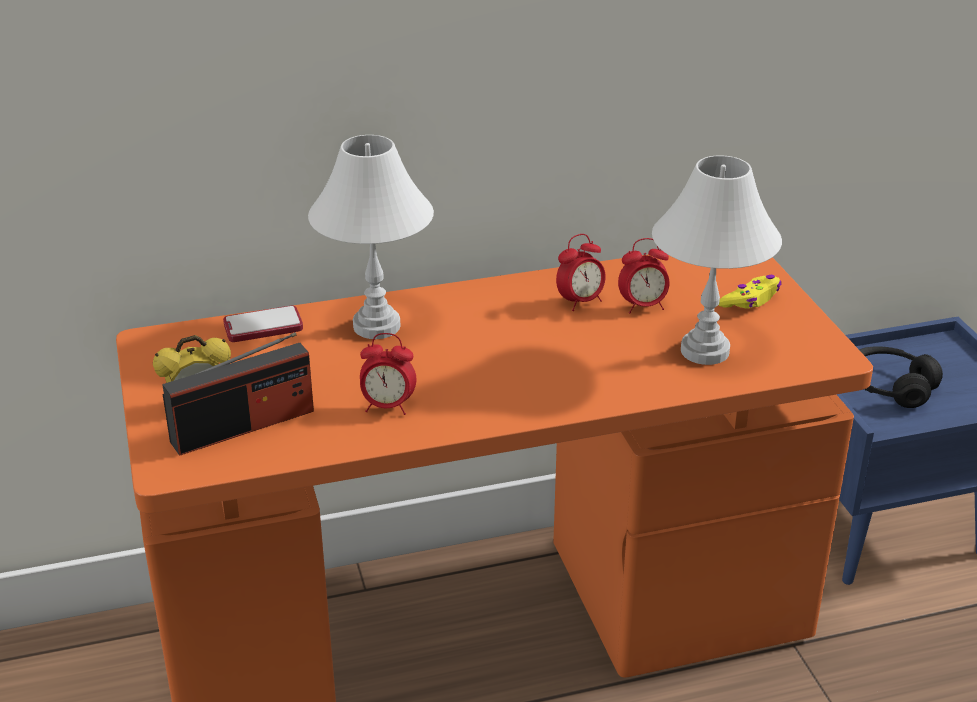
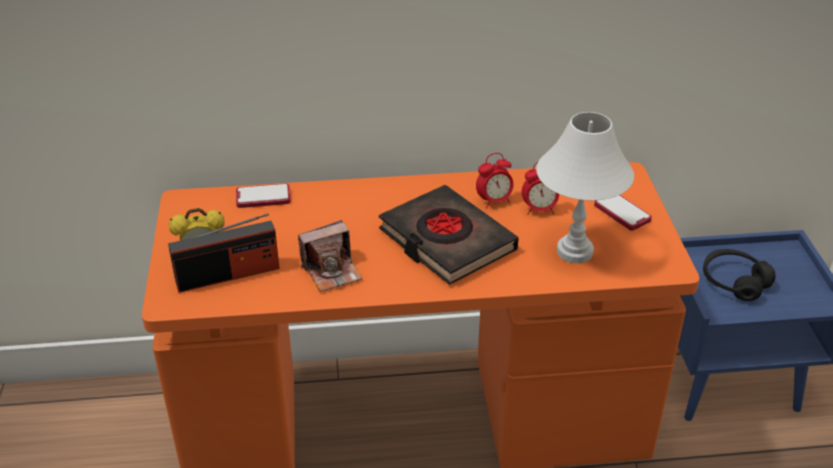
camera: 10 degrees right, 5 degrees up
(375, 326) = (341, 205): white table lamp -> none
(388, 407) = (332, 271): alarm clock -> camera
(532, 355) = (446, 241): none -> black book
(750, 300) = (622, 212): yellow game controller -> phone

